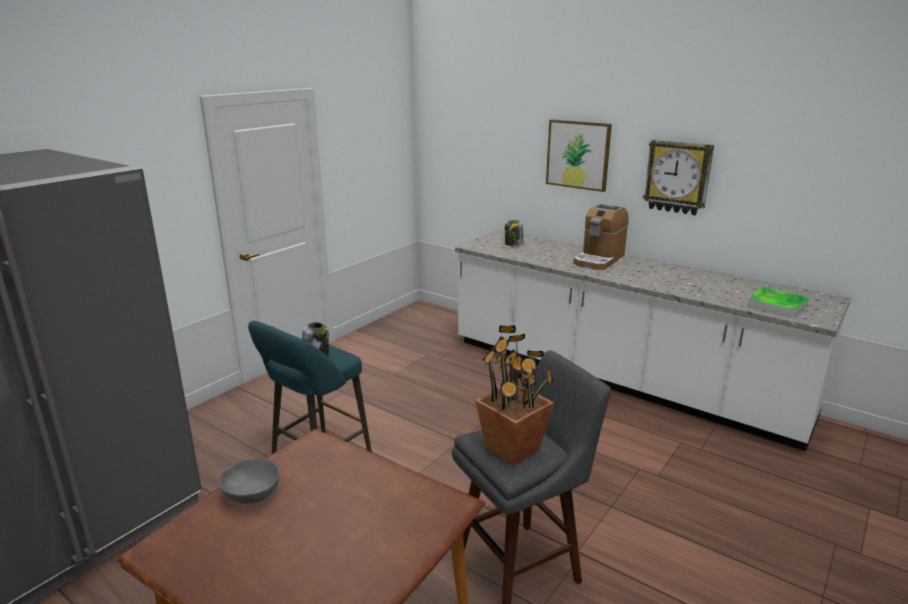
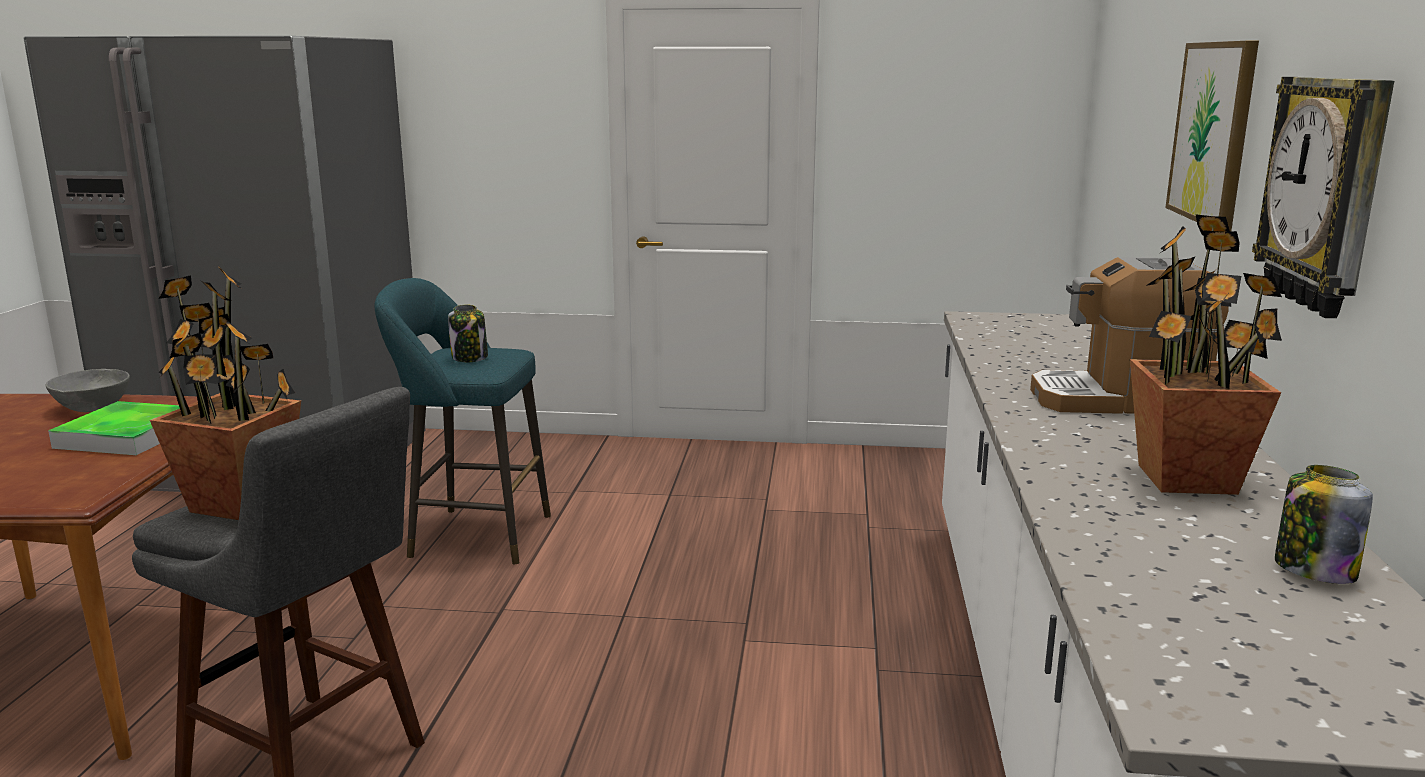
camera: 60 degrees right, 5 degrees down
(513, 244) = (1049, 335): jar -> jar (1313, 570)
(678, 275) = (1188, 480): none -> potted plant
(777, 305) = (1197, 627): tray -> tray (128, 435)

